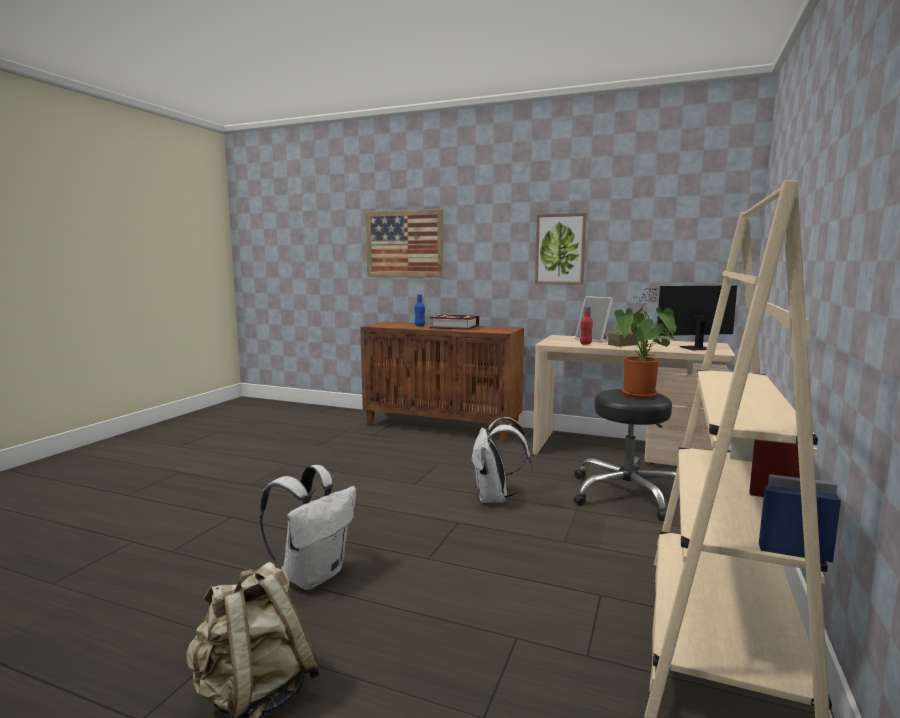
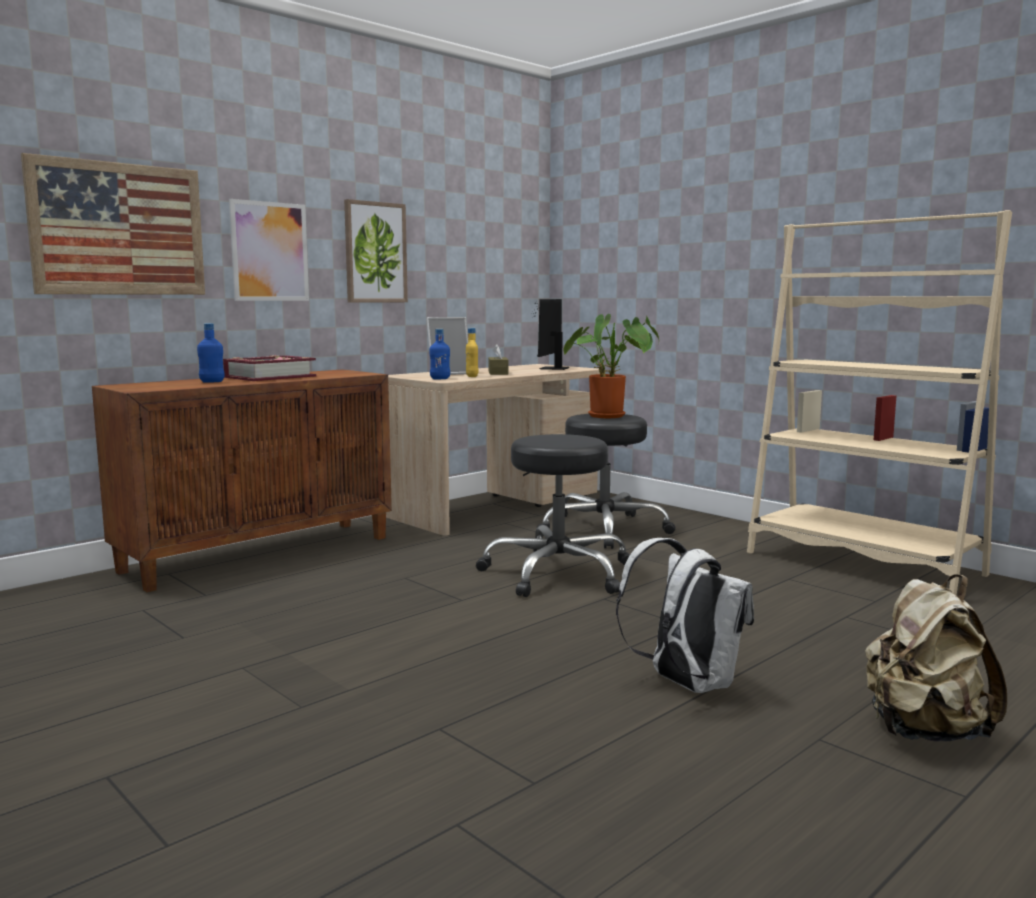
camera: 65 degrees left, 0 degrees up
(483, 252) = (269, 251): none -> picture
(495, 498) = (557, 573): white backpack -> black stool
(556, 342) = (440, 379): none -> blue bottle
(586, 344) = (472, 376): red bottle -> yellow bottle

